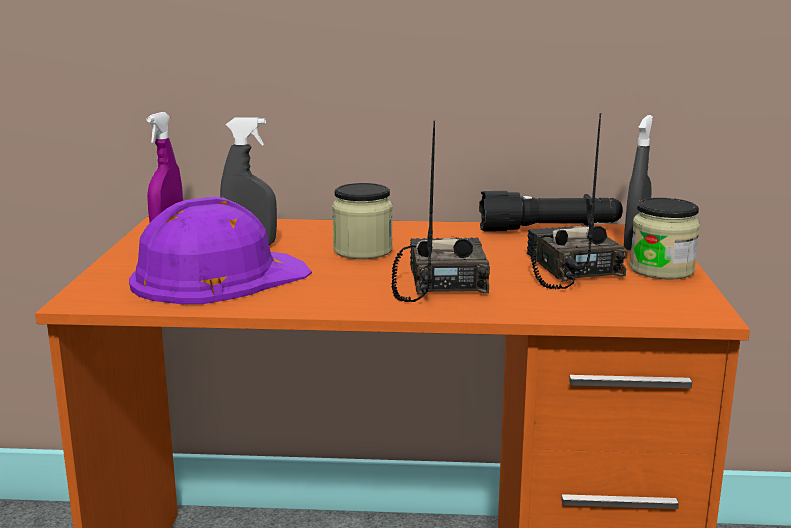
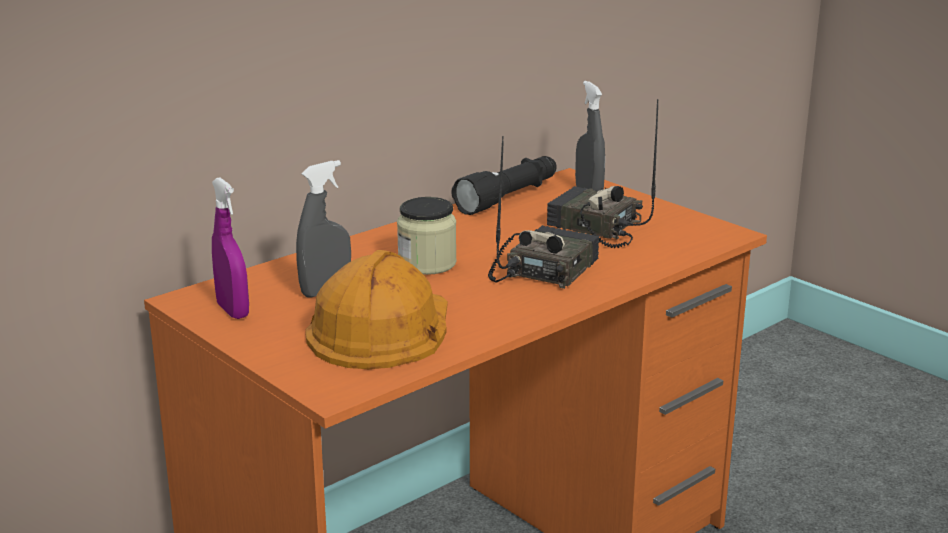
camera: 45 degrees left, 5 degrees up
(218, 276) = (381, 328): purple hard hat -> orange hard hat
(439, 282) = (543, 270): radio -> radio turned 75 degrees clockwise
(661, 269) = (644, 208): jar -> none

